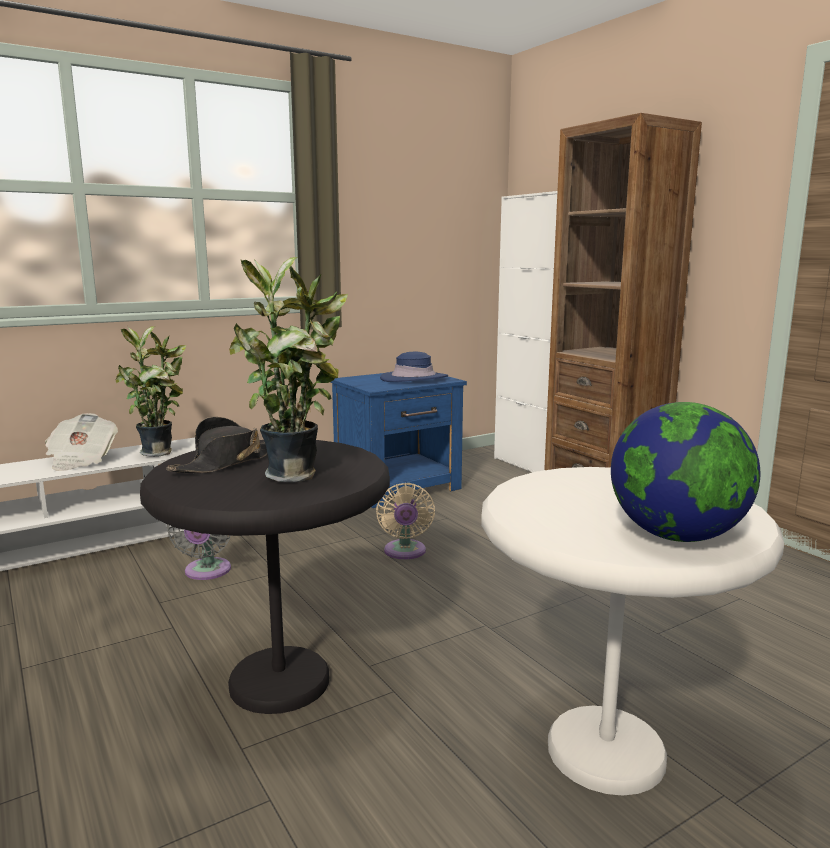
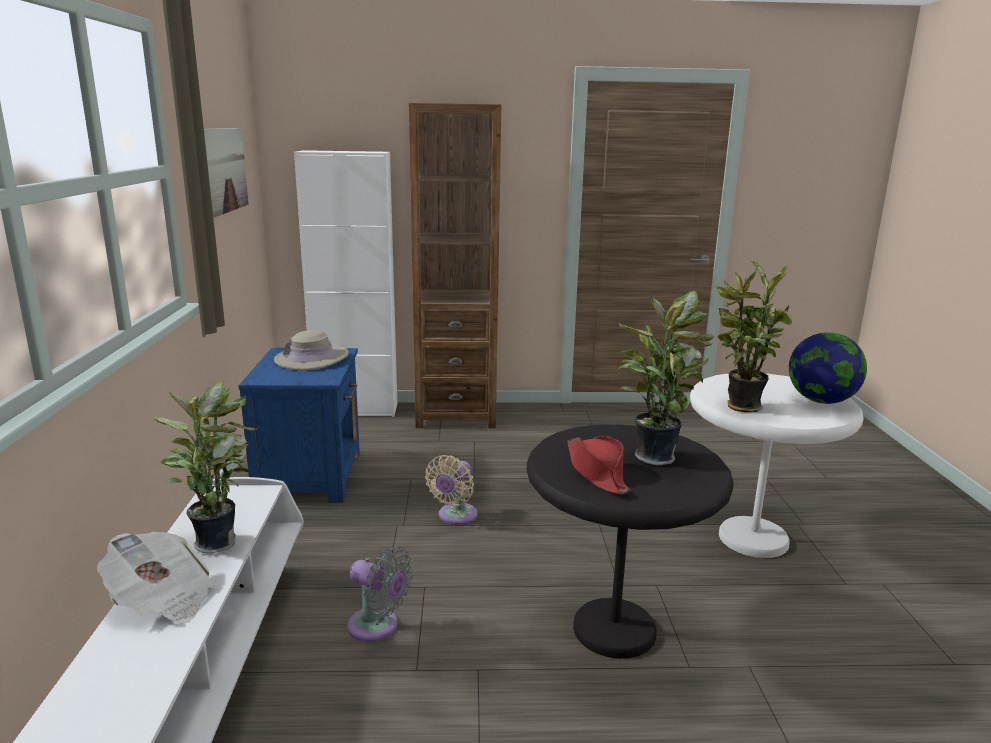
camera: 60 degrees left, 5 degrees up
(227, 462) = (597, 472): black hat -> red hat
(405, 552) = (455, 516): beige fan -> beige fan turned 90 degrees clockwise
(414, 378) = (312, 359): blue hat -> beige hat
(415, 210) = (223, 170): none -> picture
(538, 493) = (739, 406): none -> potted plant

